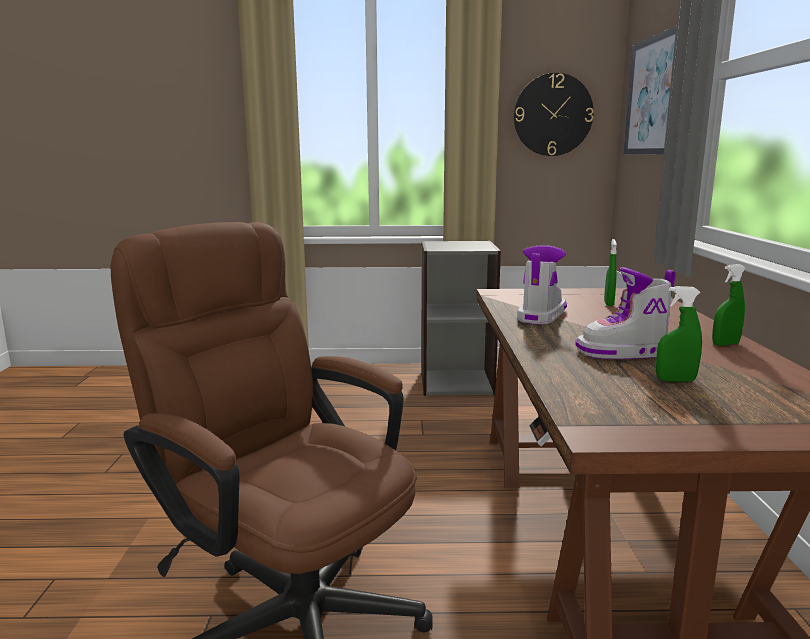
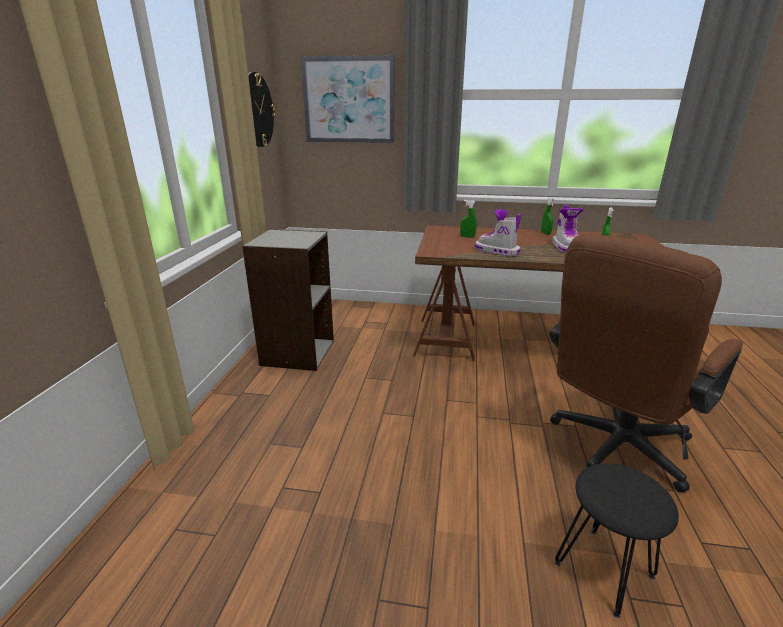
camera: 80 degrees left, 10 degrees up
(93, 565) = (603, 570): none -> black stool

